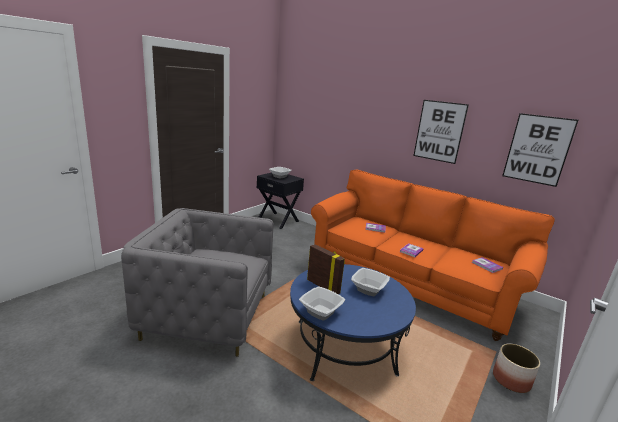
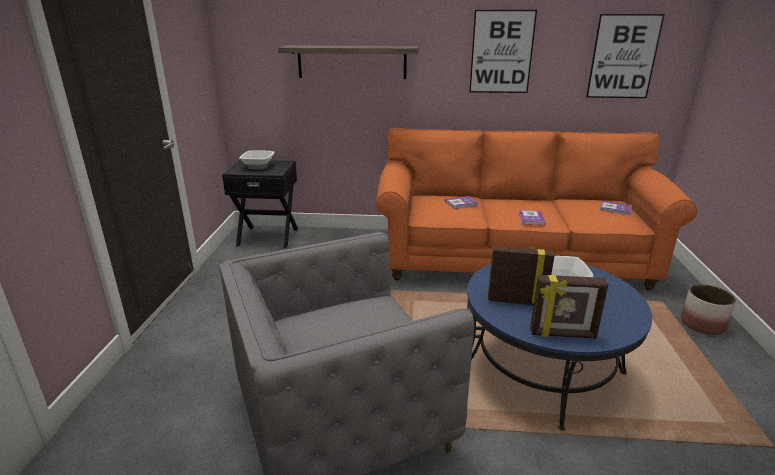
camera: 30 degrees left, 5 degrees up
(321, 312) = (563, 335): bowl -> picture frame
(344, 123) = (352, 62): none -> shelf

